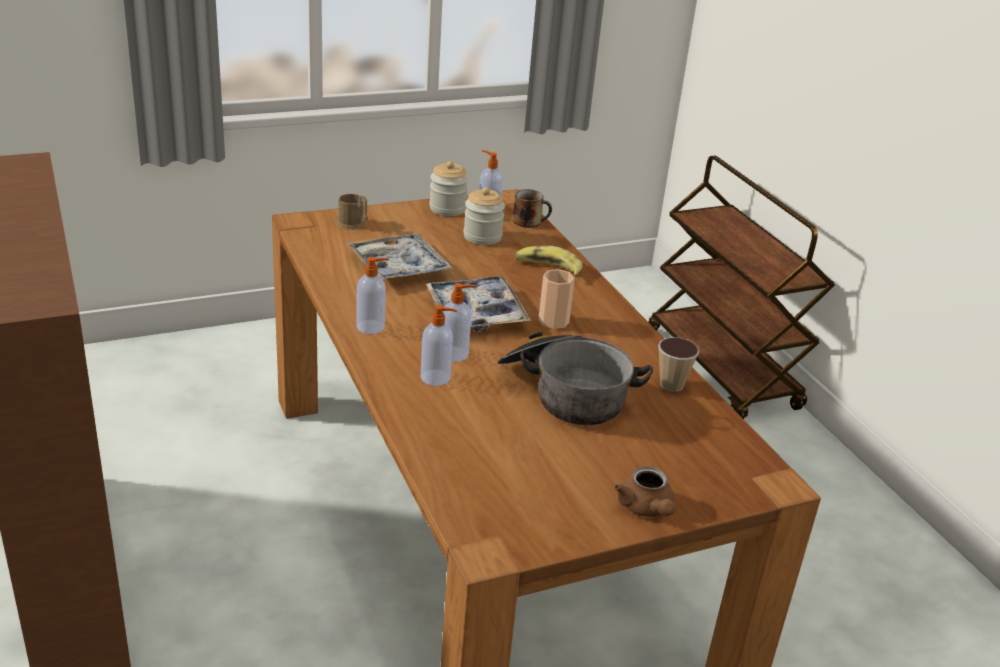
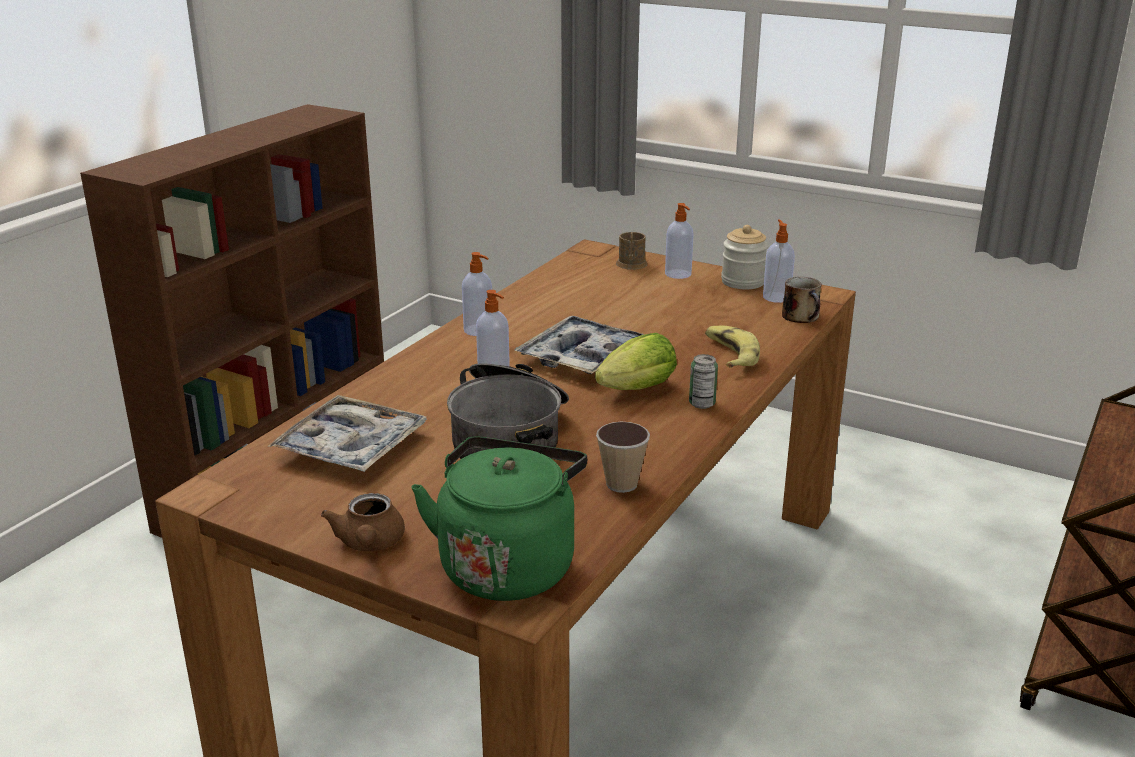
camera: 55 degrees right, 5 degrees down
(398, 267) = (597, 303): tray -> tray (351, 446)
(436, 378) = (443, 381): soap dispenser -> soap dispenser (678, 274)
(482, 236) = (724, 311): jar -> none
(553, 321) = (633, 391): cup -> lettuce
(602, 310) = (702, 404): none -> can
(646, 509) = (369, 544): brown teapot -> brown teapot turned 45 degrees counterclockwise
(728, 468) = (508, 565): none -> green kettle

